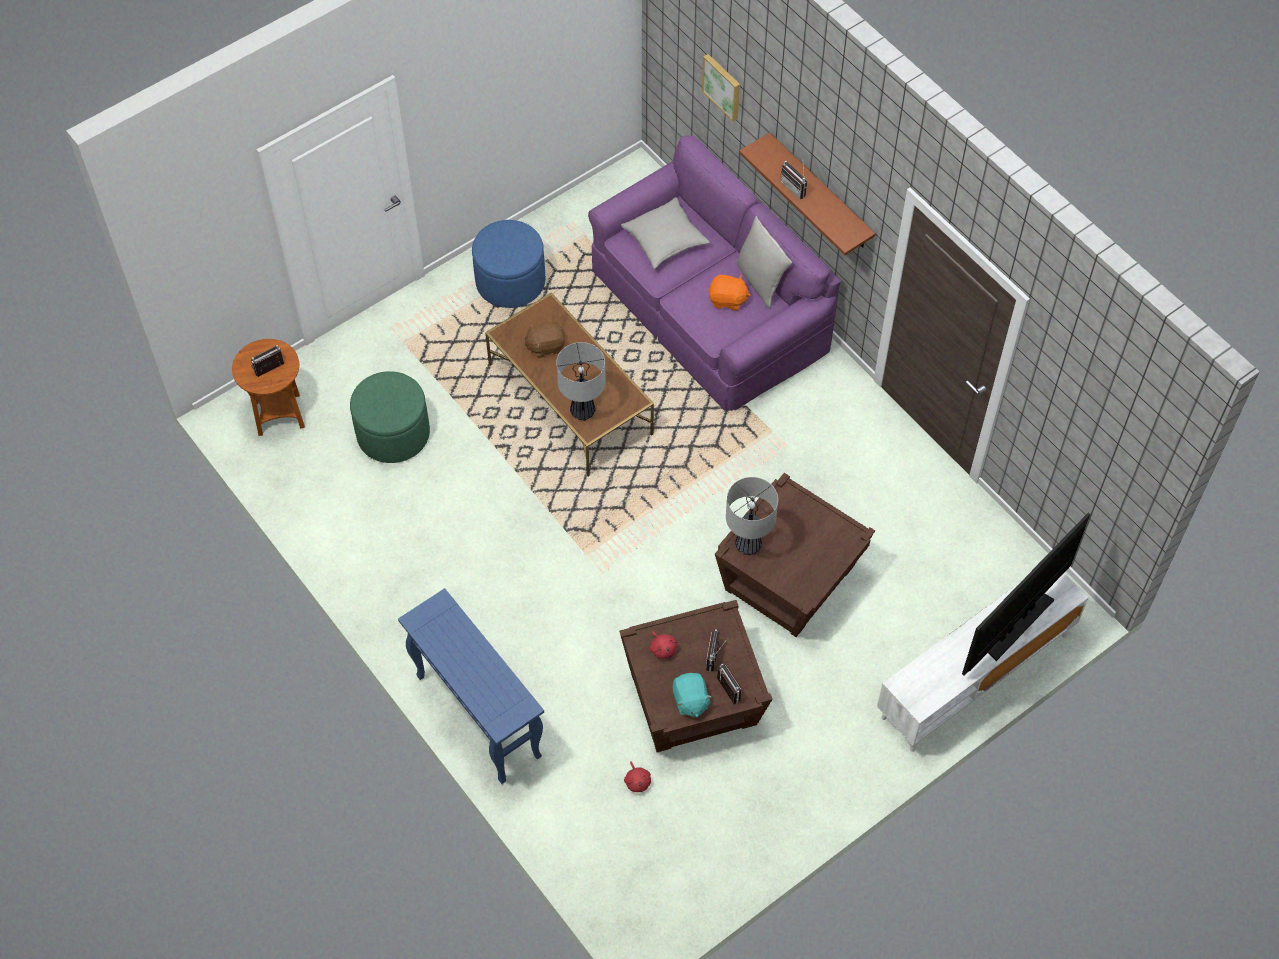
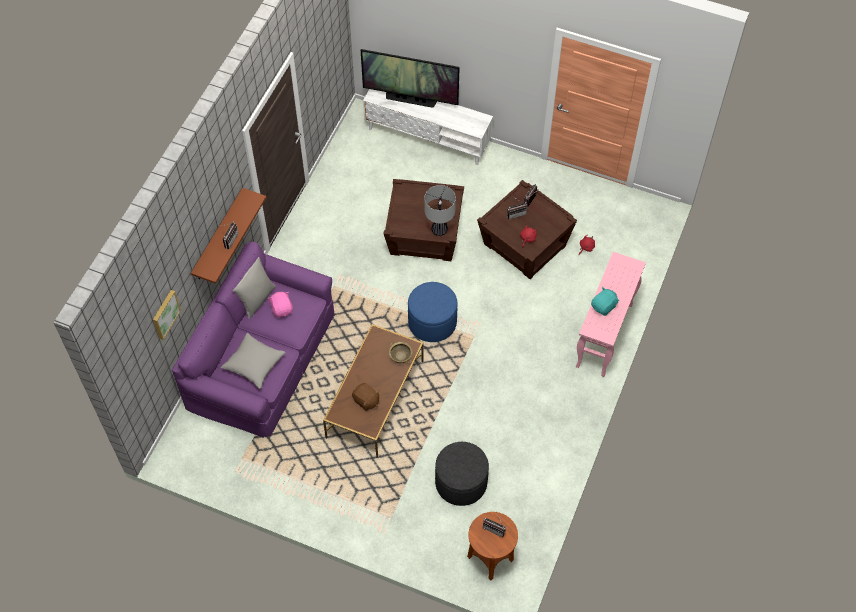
camera: 120 degrees left, 0 degrees up
(393, 433) = (461, 482): green ottoman -> grey ottoman
(477, 715) = (604, 336): blue console table -> pink console table
(510, 281) = (305, 481): blue ottoman -> blue ottoman (432, 322)
(583, 411) = (400, 356): table lamp -> beige bowl
(690, 701) = (547, 213): turquoise plush toy -> turquoise plush toy (604, 306)
(727, 300) = (282, 309): orange plush toy -> pink plush toy

